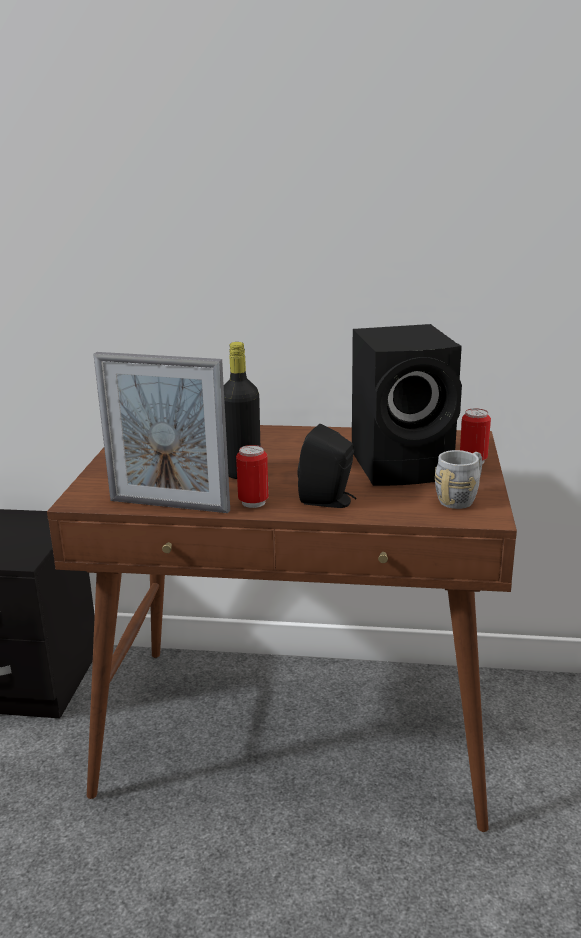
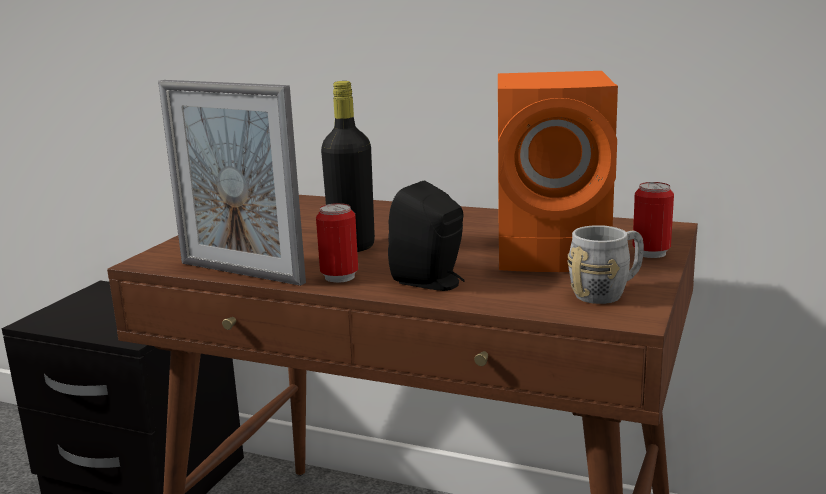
camera: 15 degrees right, 5 degrees down
(404, 466) = (556, 252): black speaker -> orange speaker

